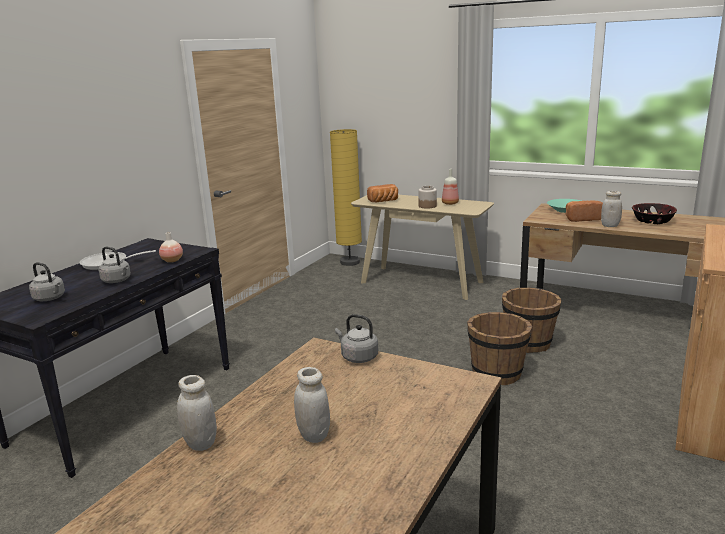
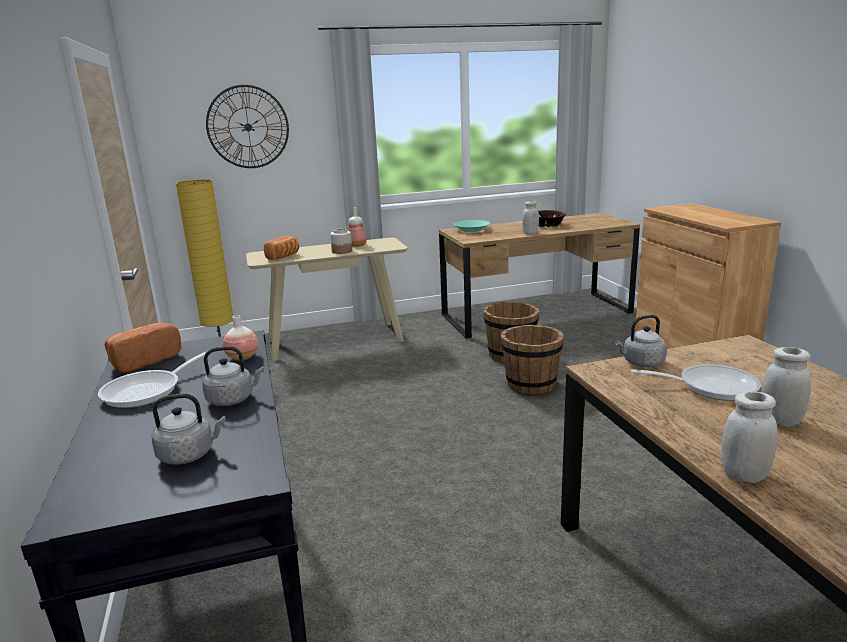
camera: 45 degrees left, 0 degrees up
(347, 393) = (710, 386): none -> frying pan
(392, 90) = (248, 127): none -> wall clock
(582, 219) = (499, 233): bread -> bread (144, 360)

